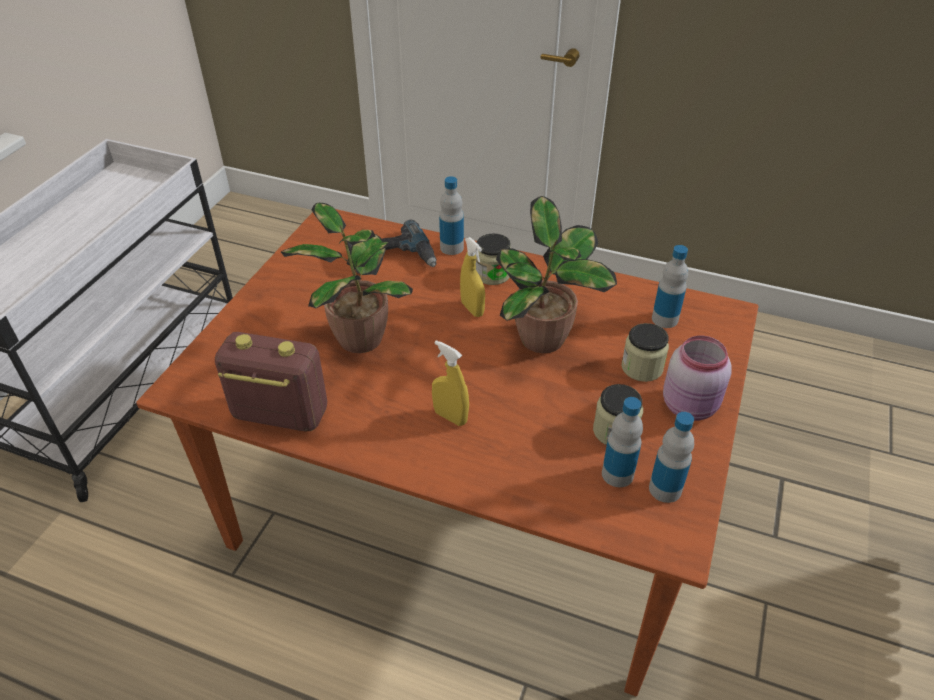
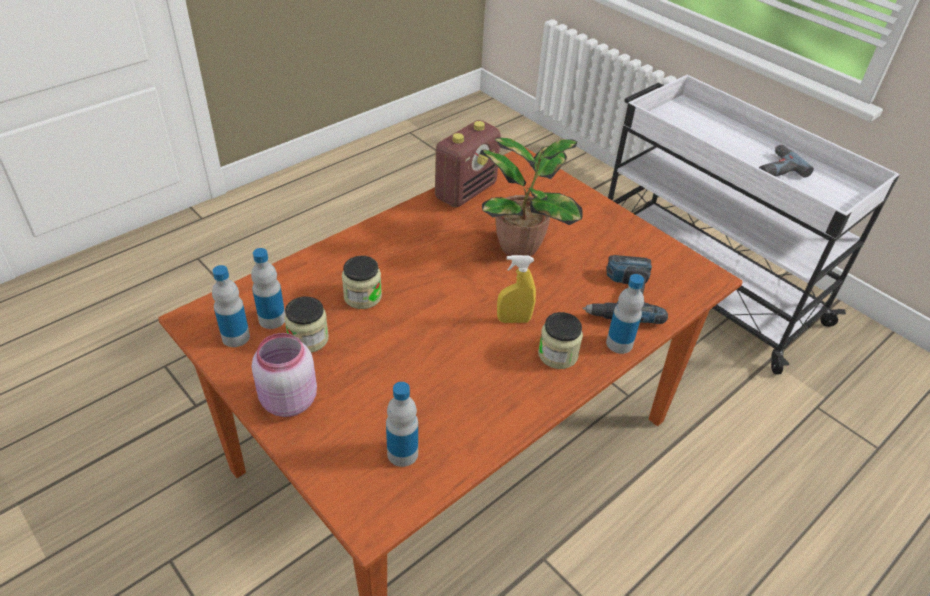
camera: 115 degrees right, 0 degrees up
(90, 221) = (775, 168): none -> power drill
(450, 417) = (399, 261): yellow spray bottle -> none
(544, 340) = (439, 347): potted plant -> none
(642, 367) = (356, 395): jar -> jar (362, 296)

